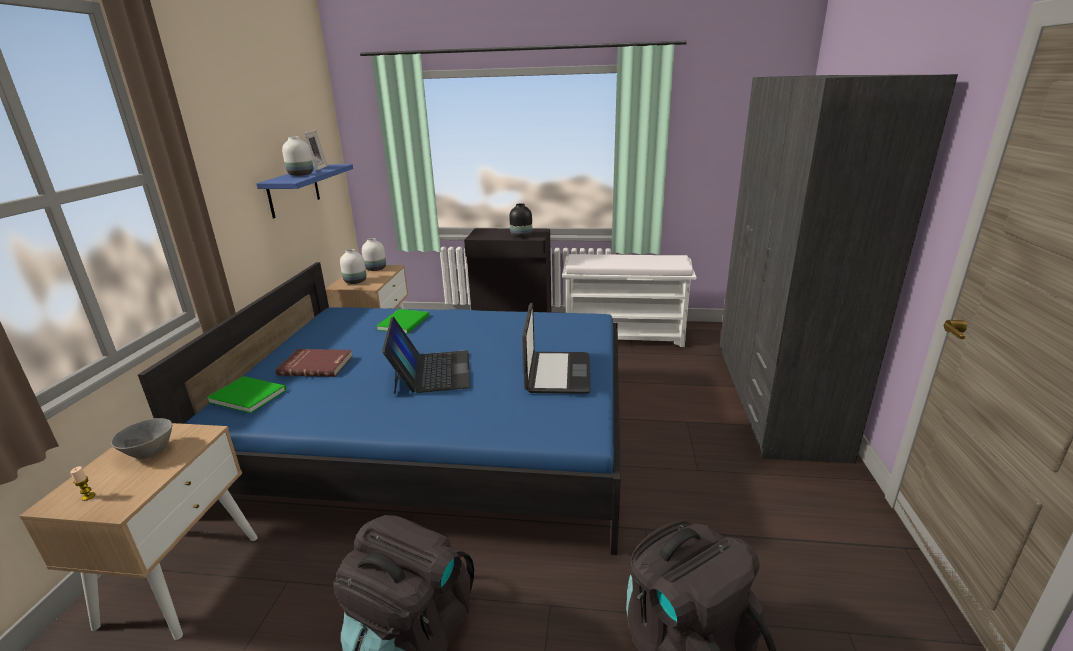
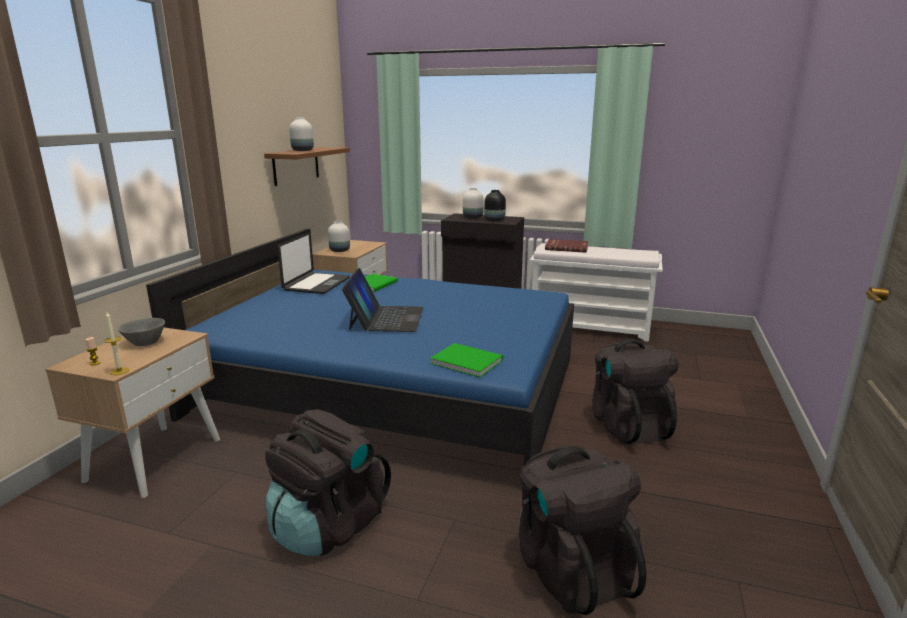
camera: 10 degrees right, 5 degrees down
(125, 506) = (119, 371): none -> candle
(248, 395) = (229, 319): green book -> green book (466, 360)
(294, 190) = (296, 165): blue shelf -> brown shelf
(316, 168) = (317, 148): picture frame -> none
(316, 365) = (290, 305): red book -> red book (566, 247)
(375, 269) = (360, 243): white vase -> white vase (472, 217)
(557, 373) = (498, 329): laptop -> laptop (316, 284)
(692, 453) = (627, 425): none -> black backpack
(775, 398) = (730, 391): grey wardrobe -> none

